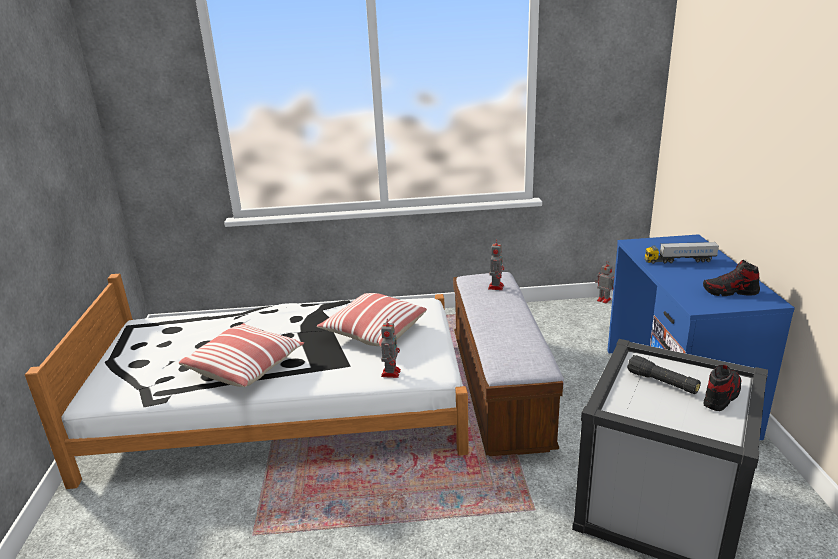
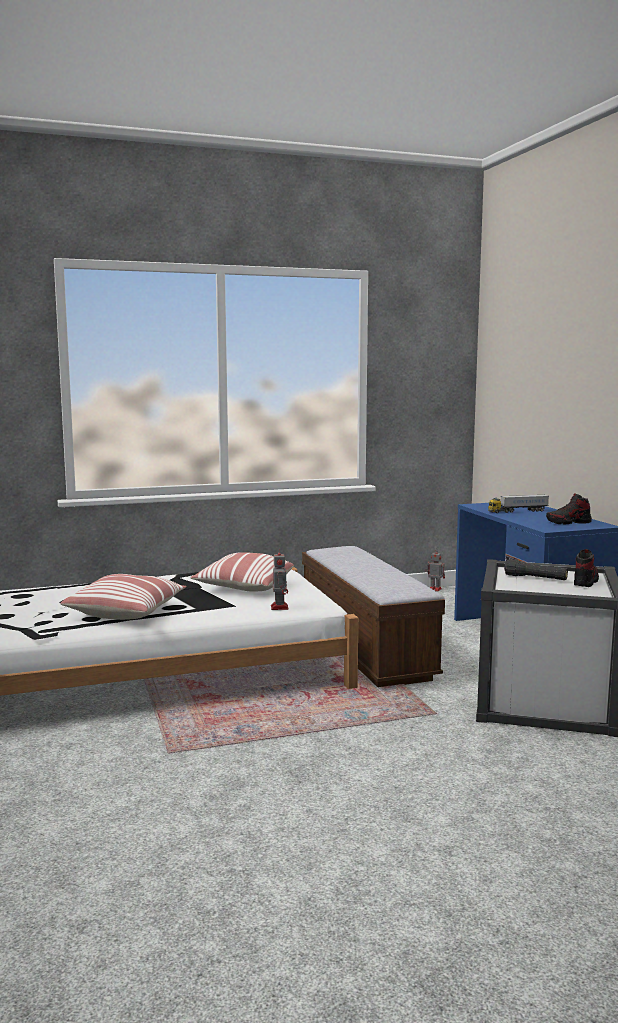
camera: 15 degrees left, 15 degrees down
(496, 286) = (350, 552): toy robot -> none

